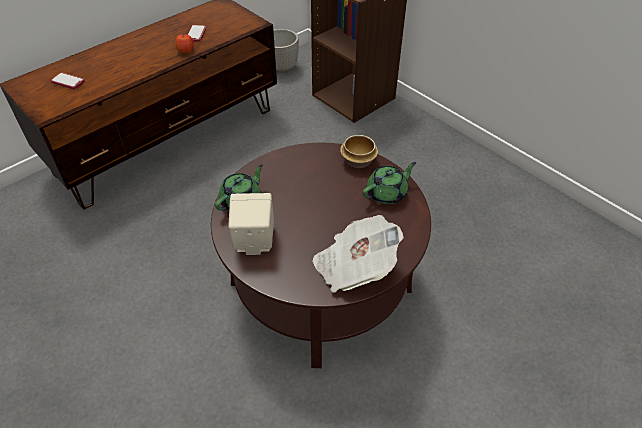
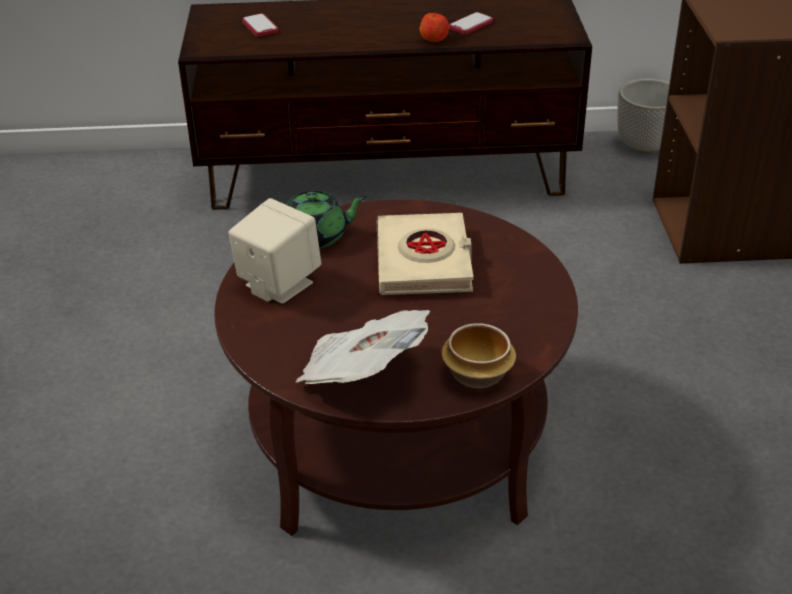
camera: 40 degrees right, 10 degrees down
(313, 186) = (424, 261): none -> beige book
(357, 161) = (522, 261): bowl -> bowl (476, 374)
(387, 193) = (515, 317): green teapot -> none

